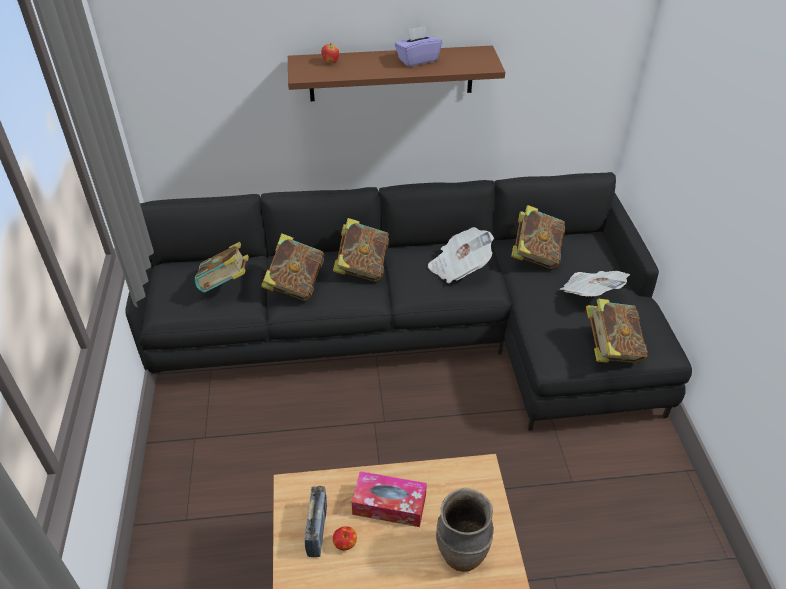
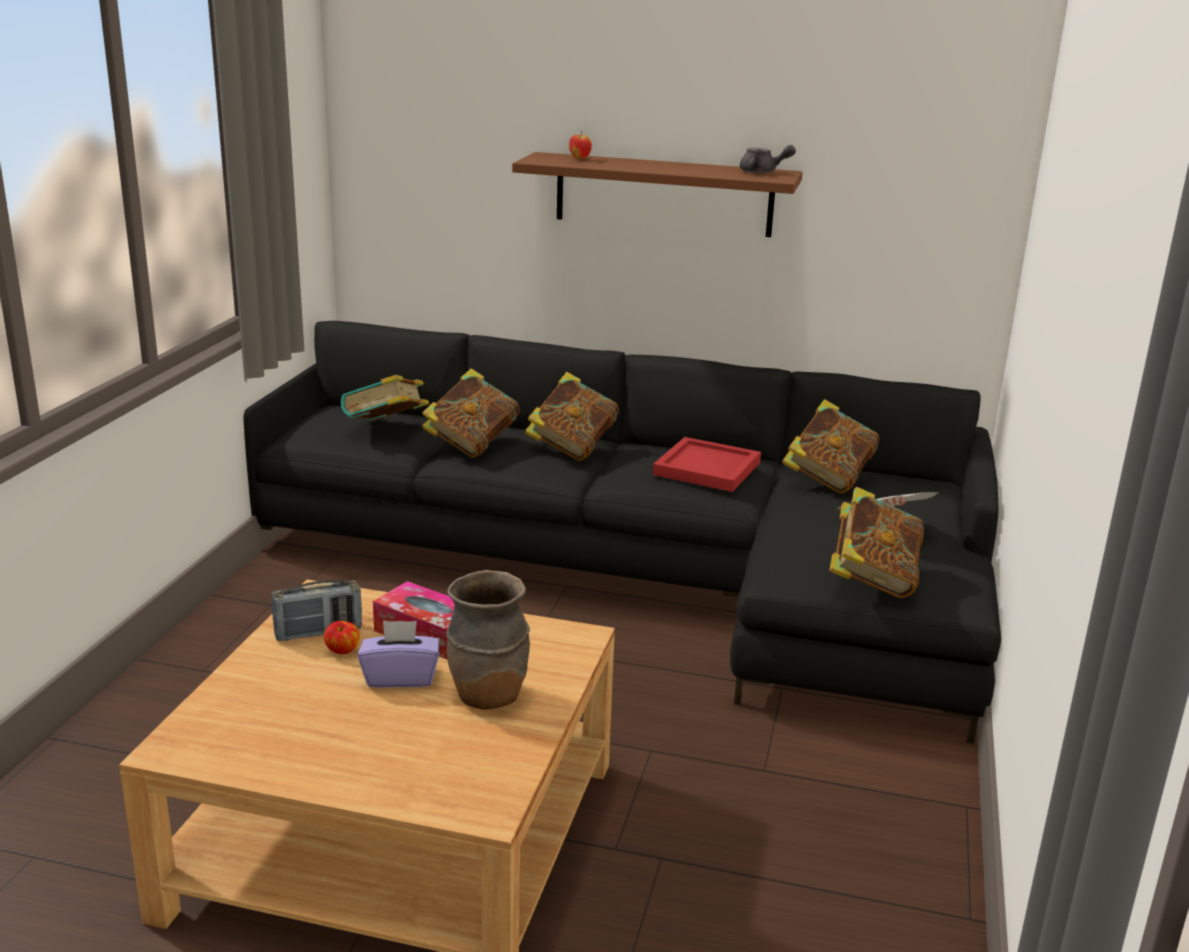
camera: 20 degrees right, 20 degrees down
(317, 530) = (318, 632): radio -> radio turned 45 degrees clockwise
(417, 60) = (689, 168): purple tissue box -> purple tissue box (400, 677)
(459, 267) = (705, 469): newspaper -> red tray
(470, 55) = (762, 172): none -> grey teapot

